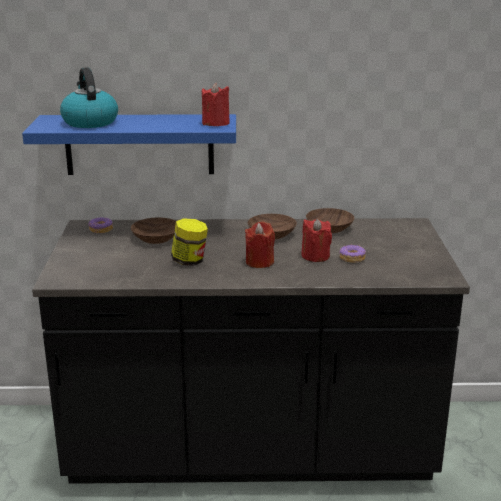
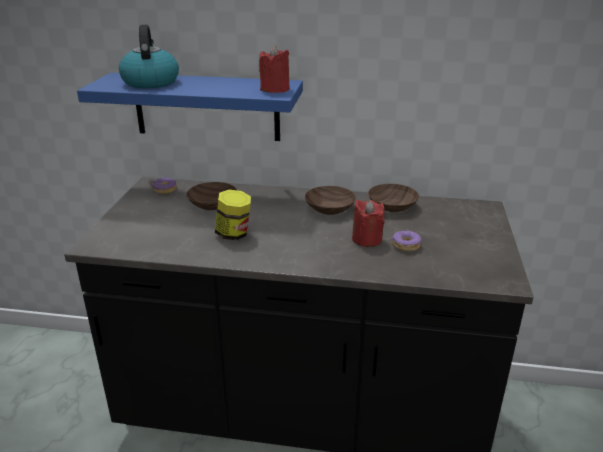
camera: 10 degrees right, 5 degrees up
(259, 262) = (305, 242): red candle -> none

